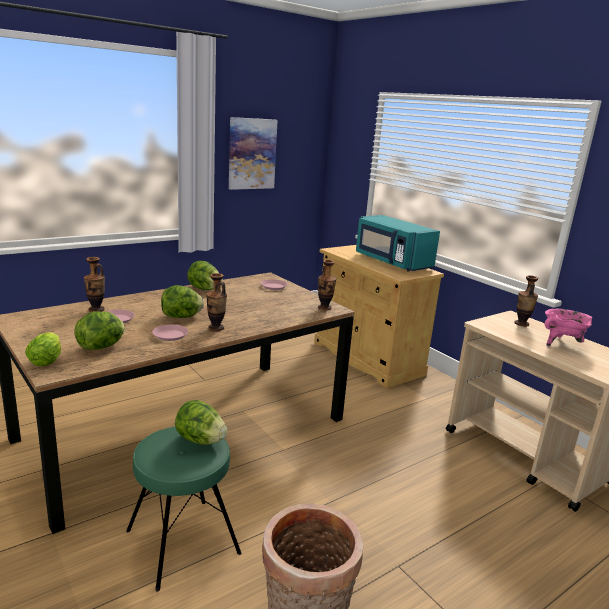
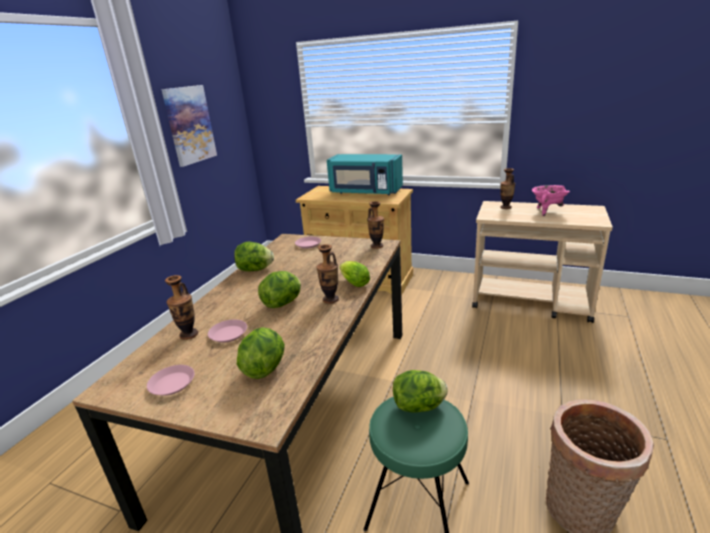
camera: 30 degrees left, 5 degrees up
(47, 360) = (235, 411): lettuce -> lettuce (353, 283)
(170, 335) = (306, 324): pink plate -> pink plate (172, 383)

